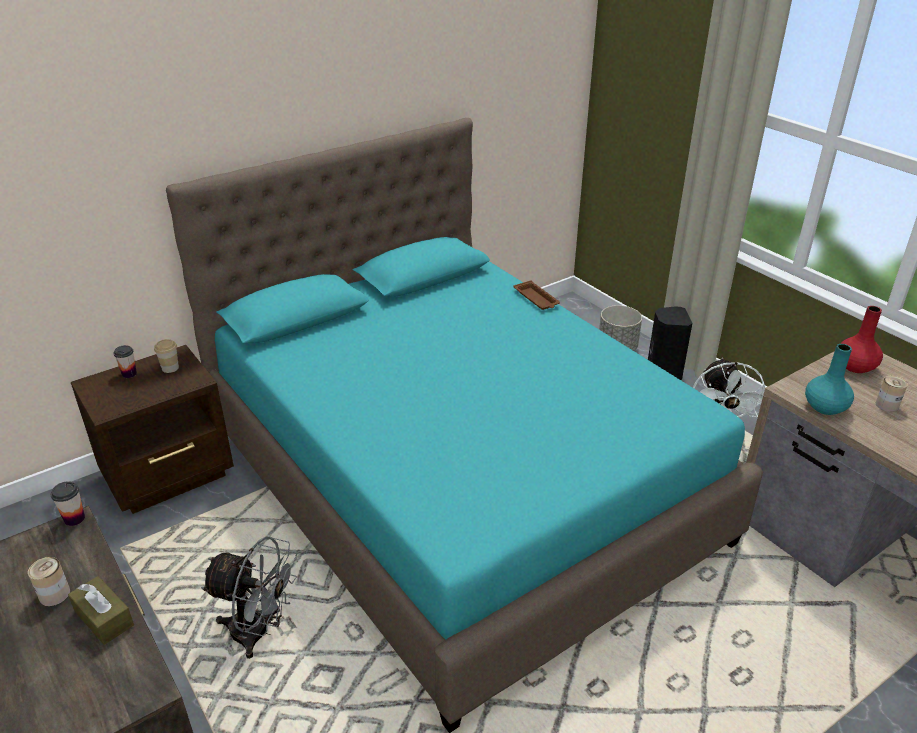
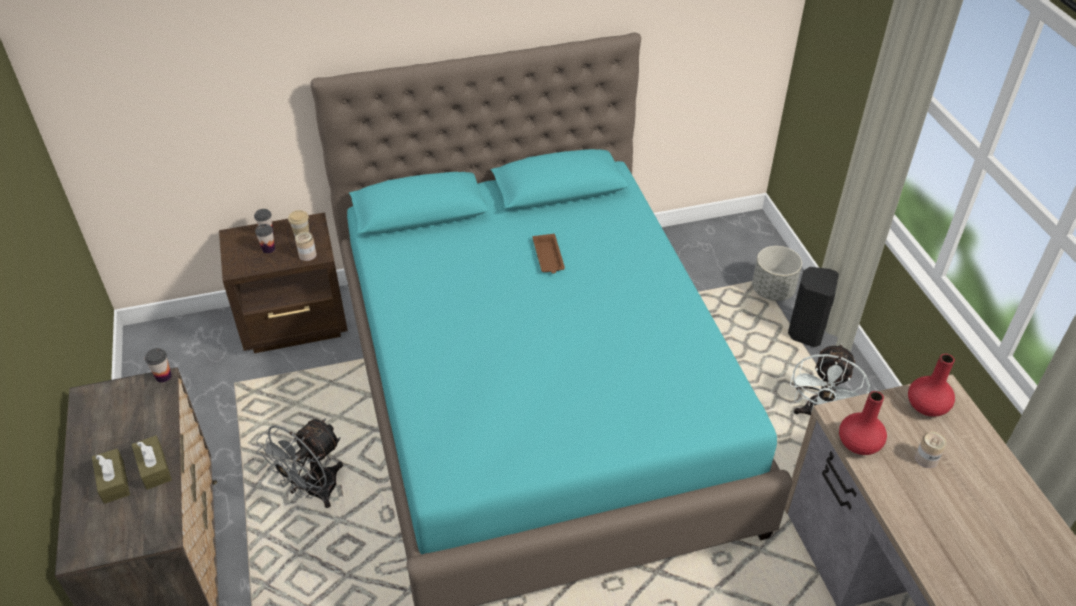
camera: 20 degrees right, 10 degrees up
(53, 648) = (113, 481): none -> brown tissue box
(54, 594) = (128, 438): can -> can (307, 255)
(137, 387) = (268, 249): none -> cup
(259, 632) = (313, 491): grey fan -> grey fan turned 90 degrees clockwise
(536, 299) = (654, 242): brown tray -> brown tray (548, 257)
(825, 408) = (858, 444): turquoise vase -> red vase

